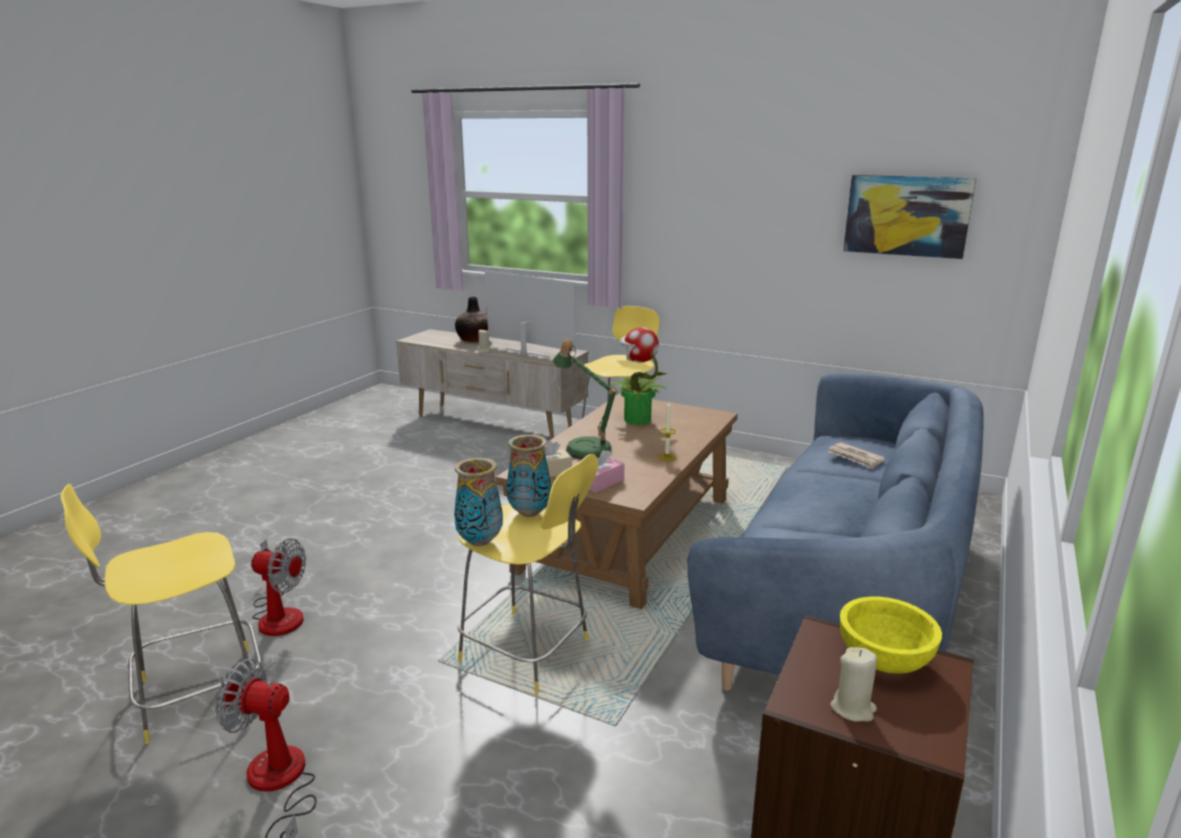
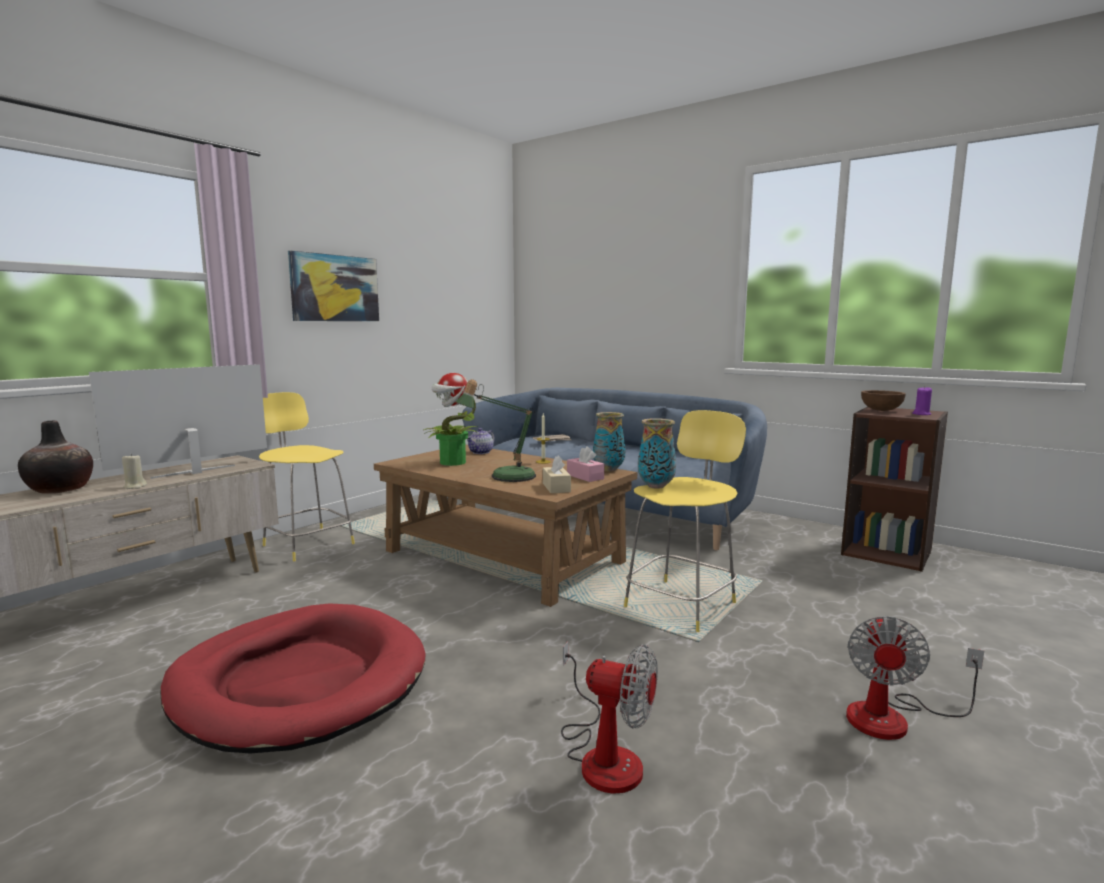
camera: 80 degrees left, 10 degrees down
(195, 694) = (786, 808): yellow stool -> none
(279, 614) = (603, 754): fan -> fan turned 90 degrees clockwise
(388, 497) = (299, 682): none -> red dog bed
(480, 541) = (709, 498): vase -> vase (608, 469)
(696, 425) = (481, 452): none -> teapot
(853, 708) = (921, 414): beige candle -> purple candle
(883, 659) = (881, 410): yellow bowl -> brown bowl
(907, 215) = (454, 292): picture -> picture (335, 288)

